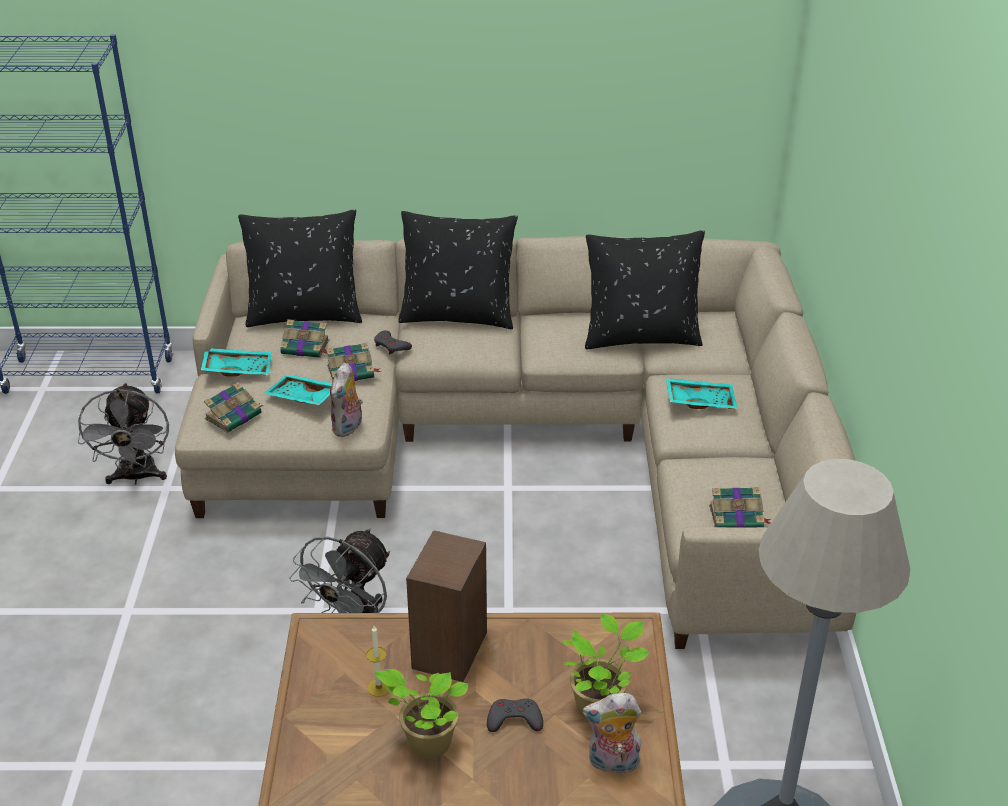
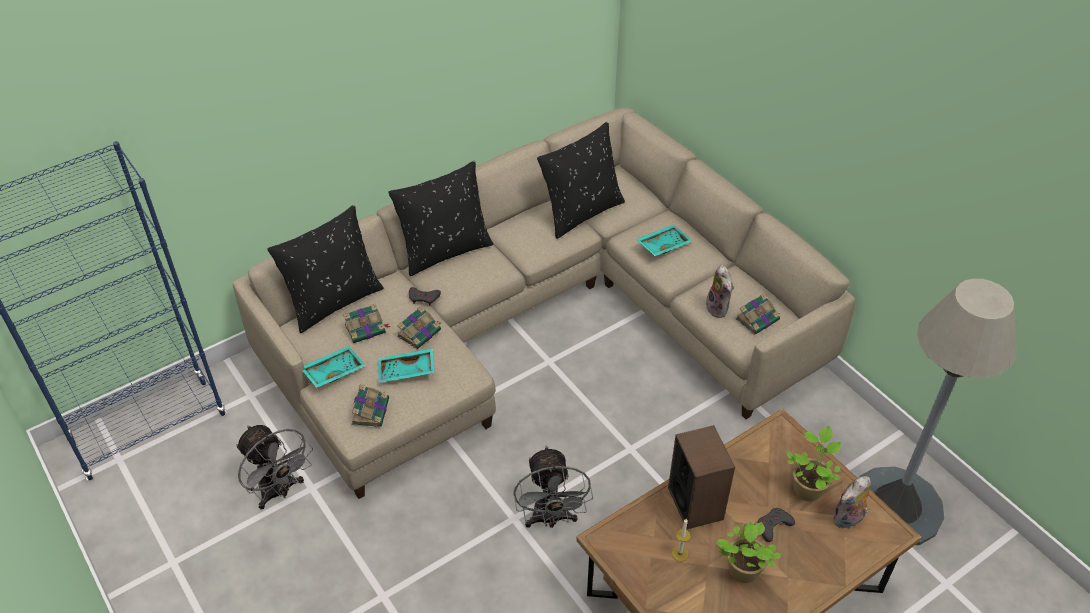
camera: 35 degrees left, 10 degrees up
(348, 428) = (460, 378): plush toy -> plush toy (719, 308)

